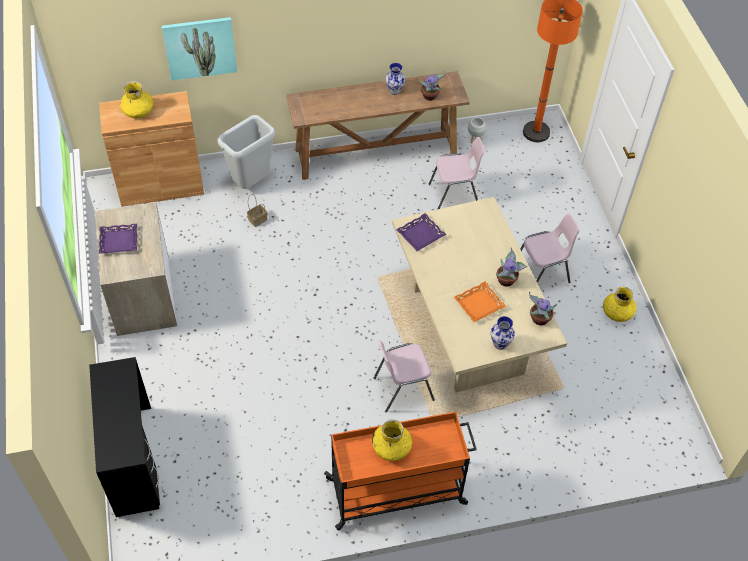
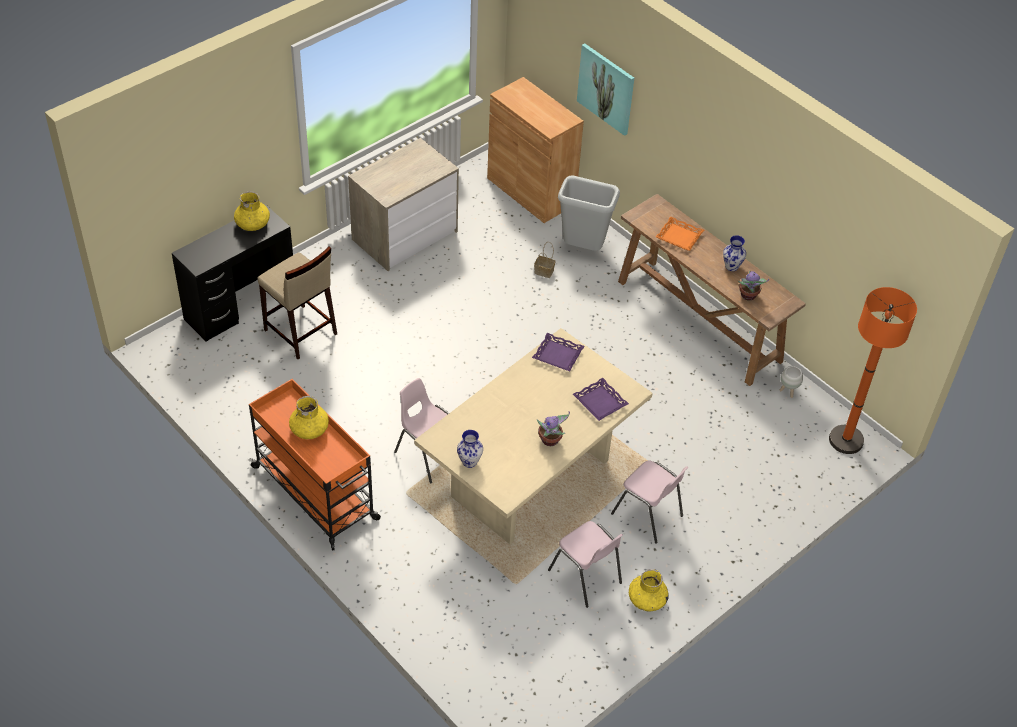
camera: 60 degrees right, 5 degrees down
(119, 241) = (400, 165): purple tray -> purple tray (600, 402)
(138, 111) = (533, 103): yellow vase -> yellow vase (253, 224)
(203, 425) = (300, 332): none -> beige stool
(454, 196) = (695, 404): pink chair -> pink chair (585, 577)
(479, 304) = (505, 429): orange tray -> orange tray (679, 236)
(538, 319) = (520, 482): potted plant -> none

